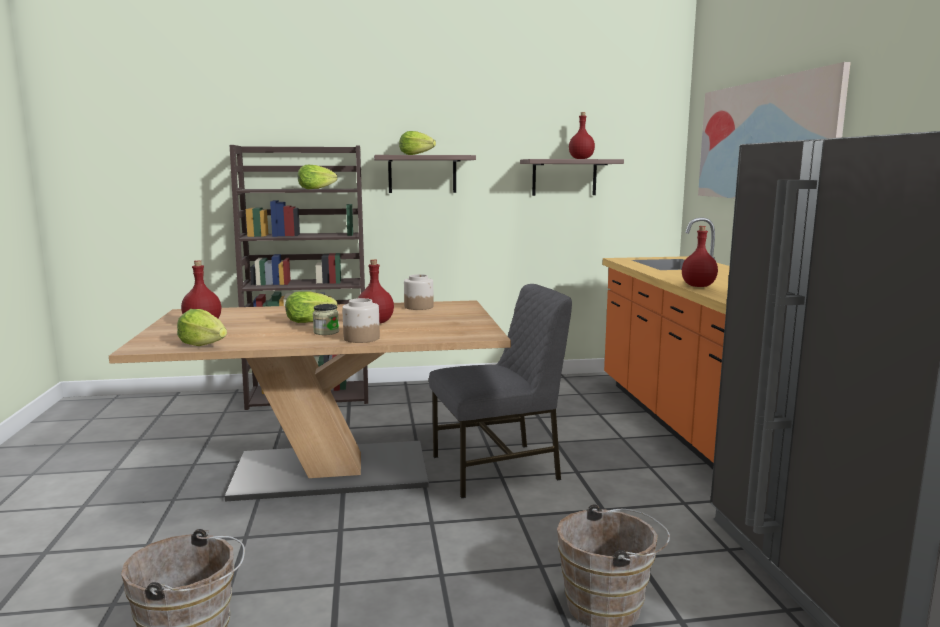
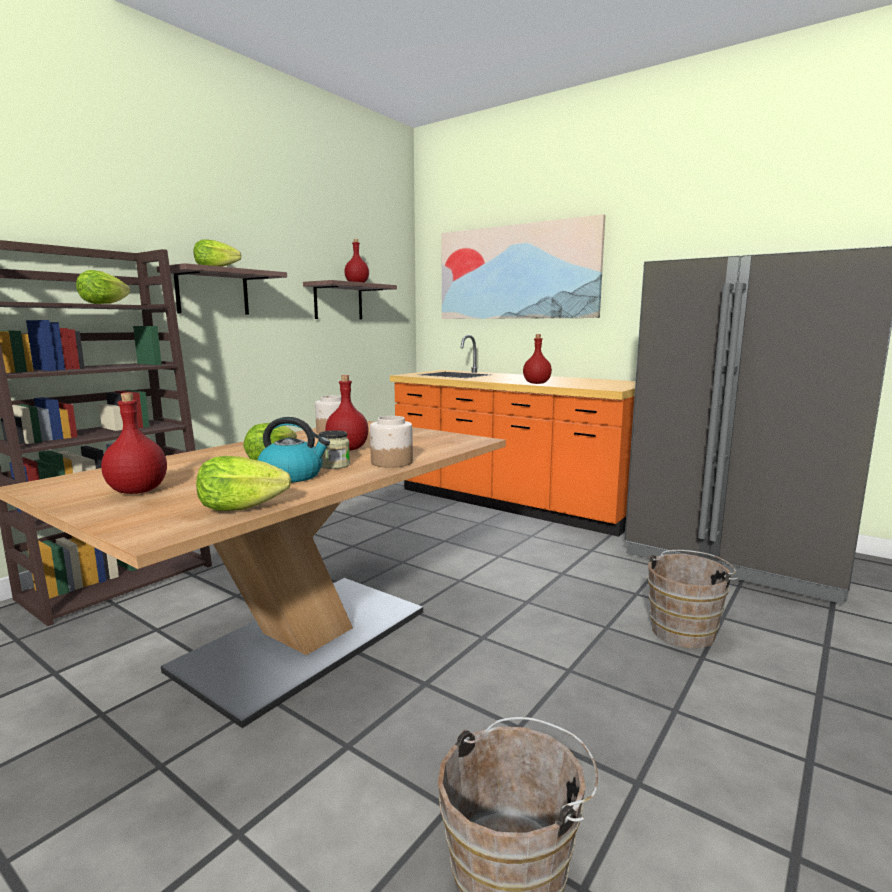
camera: 45 degrees left, 0 degrees up
(283, 333) = (292, 476): none -> kettle
(498, 468) = (444, 575): grey chair -> none

